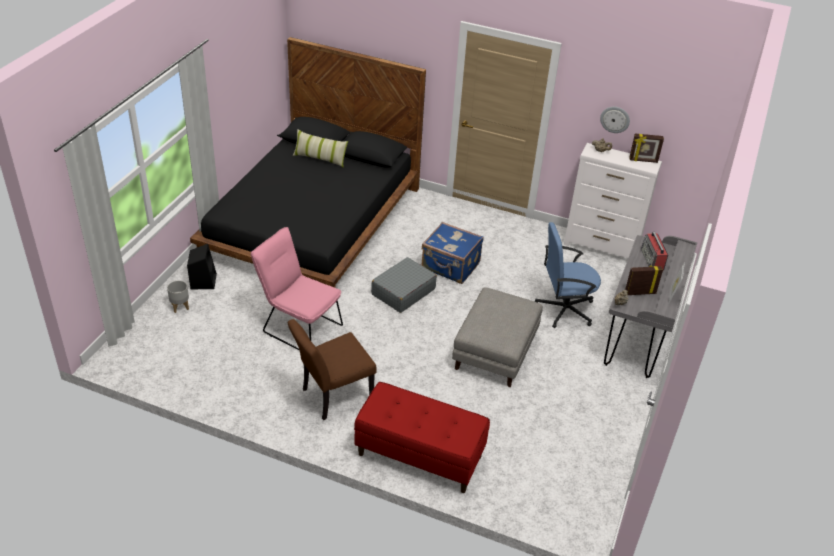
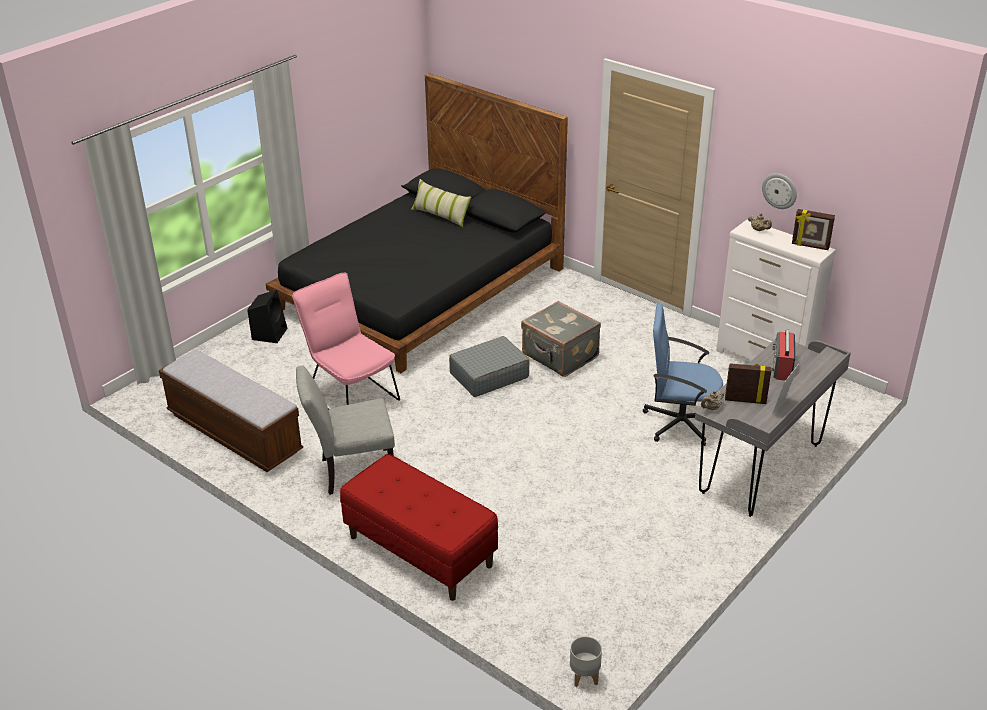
camera: 20 degrees right, 5 degrees down
(180, 307) = (232, 356): grey planter -> grey planter (584, 677)
(216, 378) = (234, 433): none -> bench
(332, 396) = (351, 472): brown chair -> grey chair
(450, 267) = (559, 357): blue suitcase -> grey suitcase
(495, 352) = (567, 457): grey ottoman -> none

